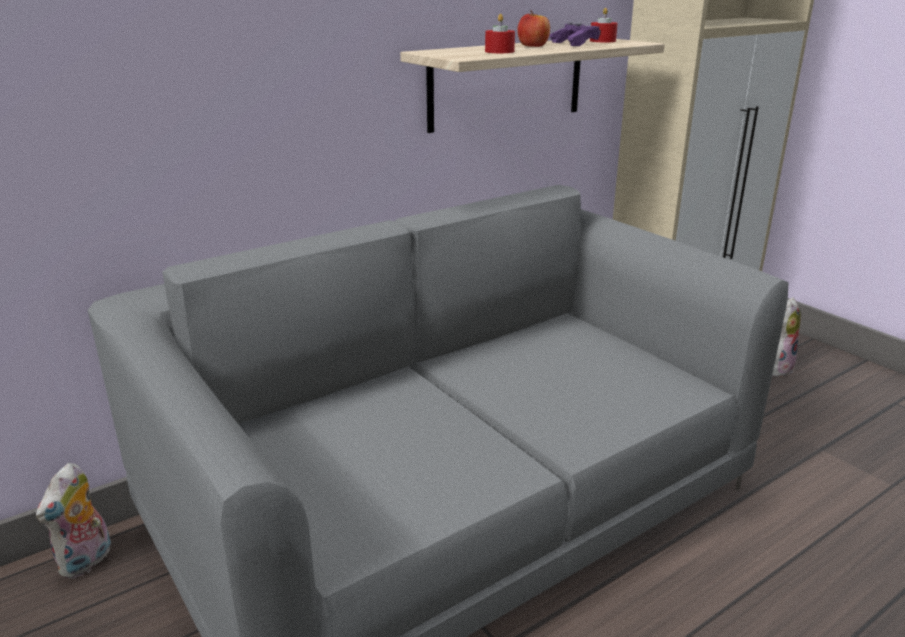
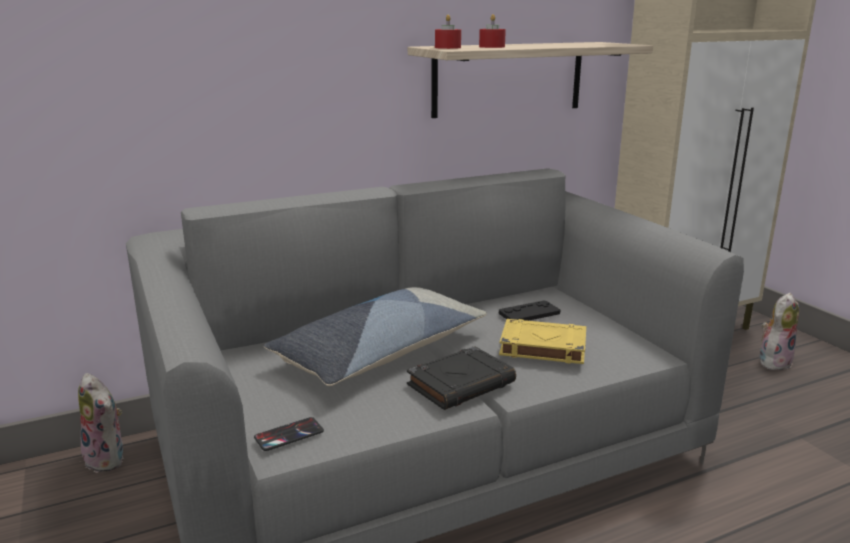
camera: 10 degrees right, 5 degrees down
(87, 562) = (108, 459): plush toy -> plush toy turned 75 degrees counterclockwise
(342, 534) = (289, 434): none -> phone
(409, 413) = (380, 352): none -> pillow
(513, 445) = (461, 383): none -> black book
(533, 46) = (528, 45): apple -> none
(556, 350) = (529, 313): none -> black game controller
(574, 44) = (568, 44): purple game controller -> none
(584, 391) = (542, 347): none -> yellow book
(602, 41) = (597, 43): red candle -> red candle (447, 47)

